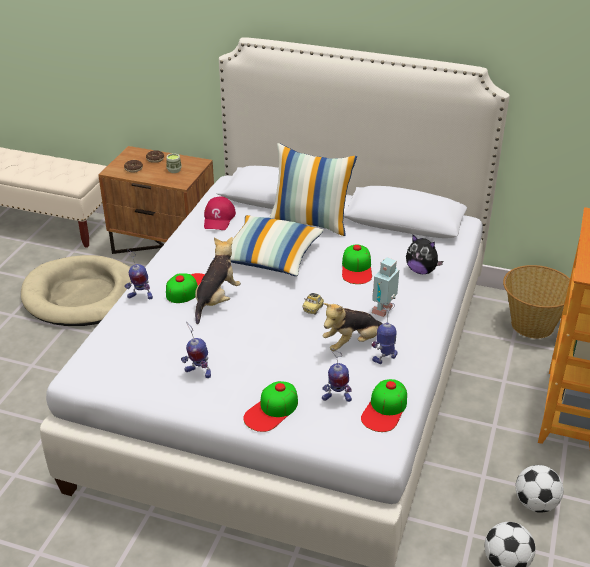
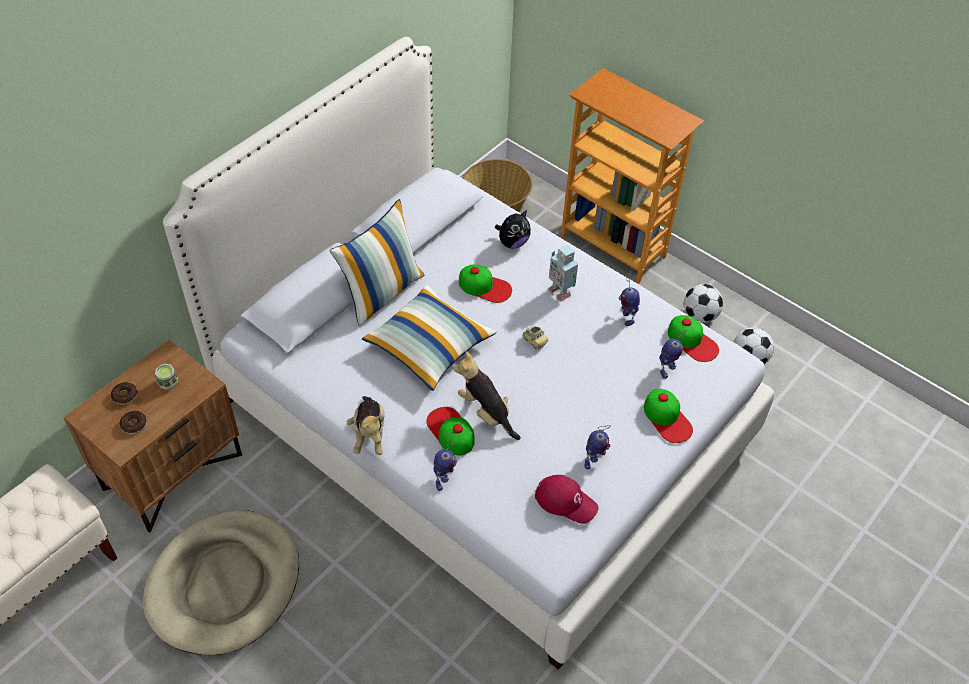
camera: 70 degrees left, 15 degrees up
(219, 218) = (327, 368): red cap -> red cap (566, 501)
(352, 343) = (597, 331): plush toy -> plush toy (369, 434)

